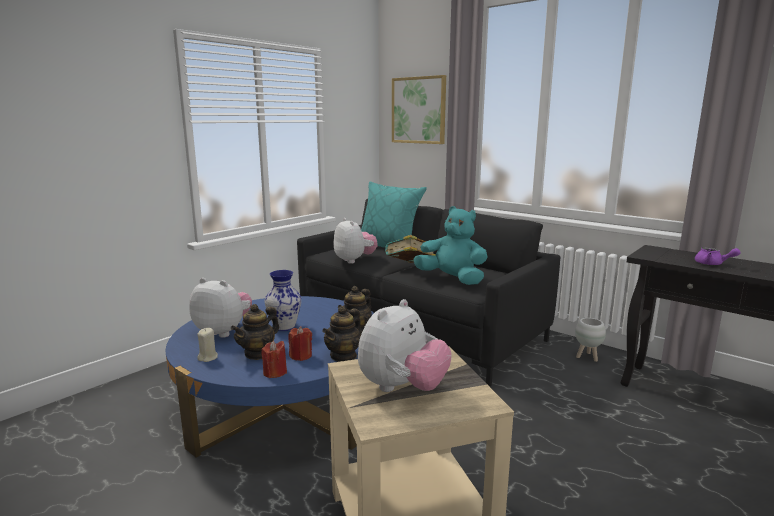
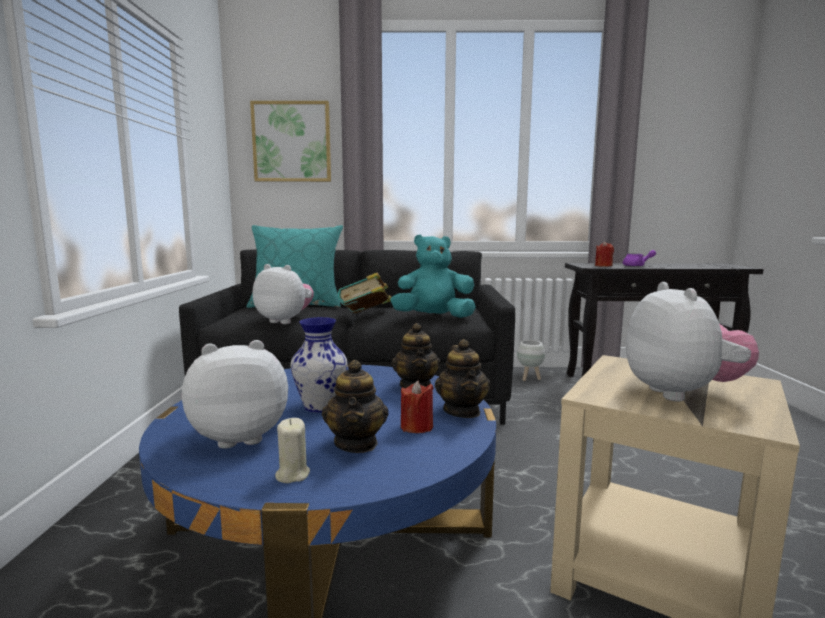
camera: 40 degrees left, 5 degrees down
(275, 372) = (430, 454): red candle -> red candle (603, 266)

